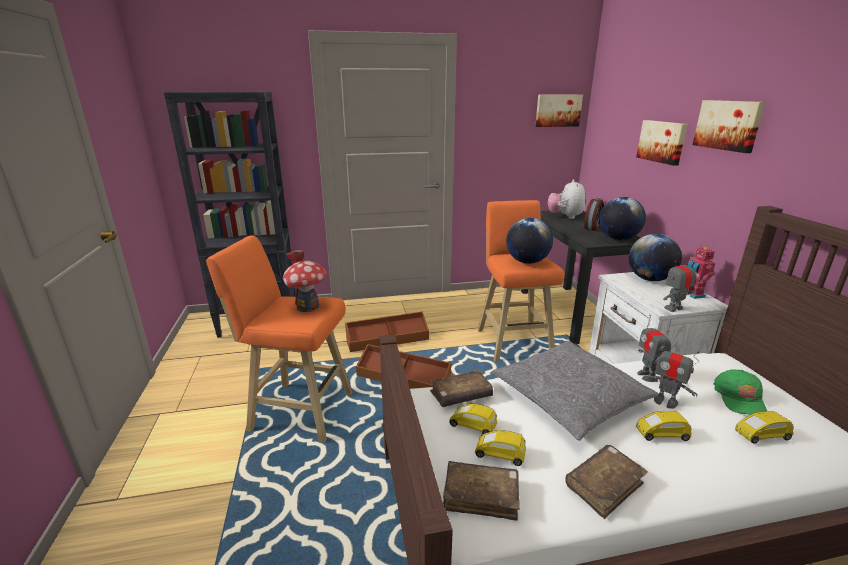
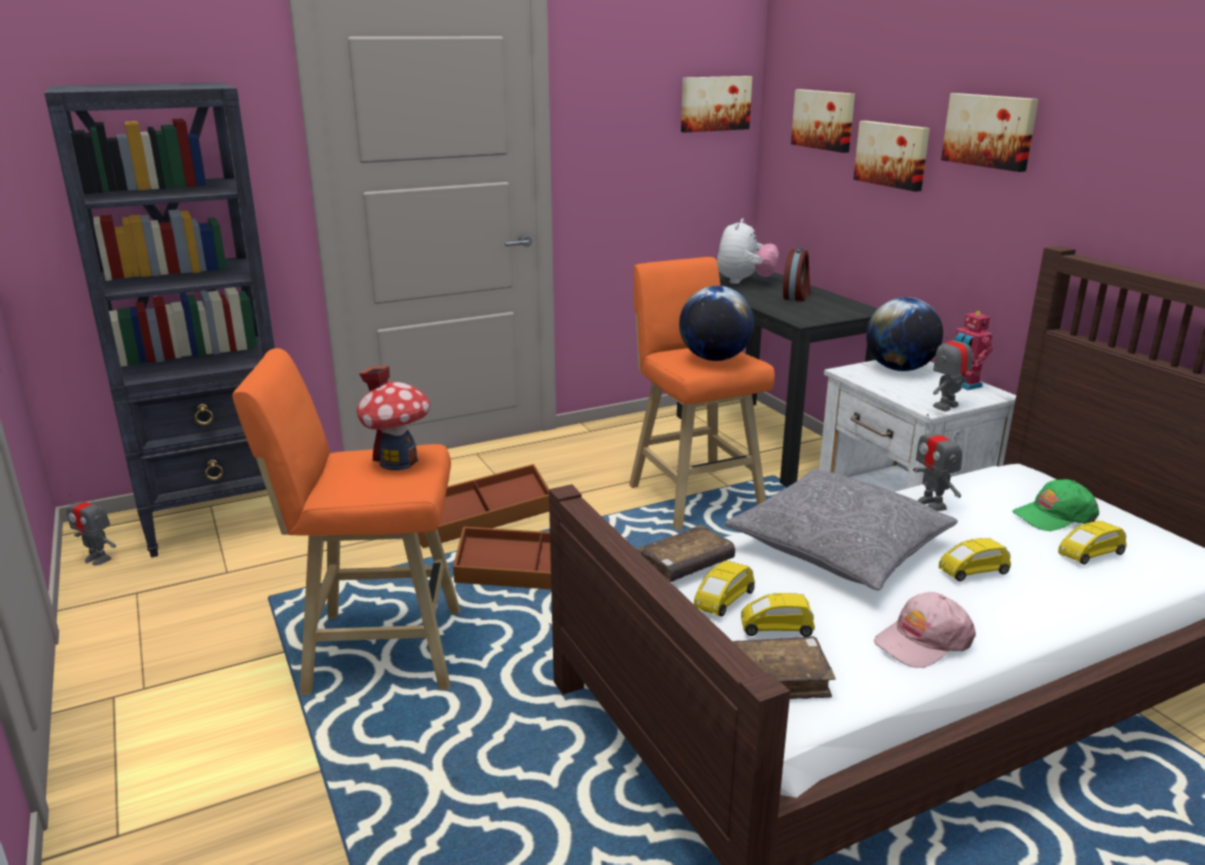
camera: 15 degrees left, 0 degrees up
(473, 426) = (722, 601): yellow toy car -> yellow toy car turned 60 degrees counterclockwise
(565, 217) = (744, 282): plush toy -> plush toy turned 150 degrees counterclockwise
(604, 486) = (923, 641): brown book -> pink cap
(618, 239) = (840, 311): globe -> none
(623, 120) = (824, 120): none -> picture
(665, 401) = (964, 533): toy robot -> toy robot (98, 559)
(740, 398) = (1054, 516): green cap -> green cap turned 75 degrees clockwise

